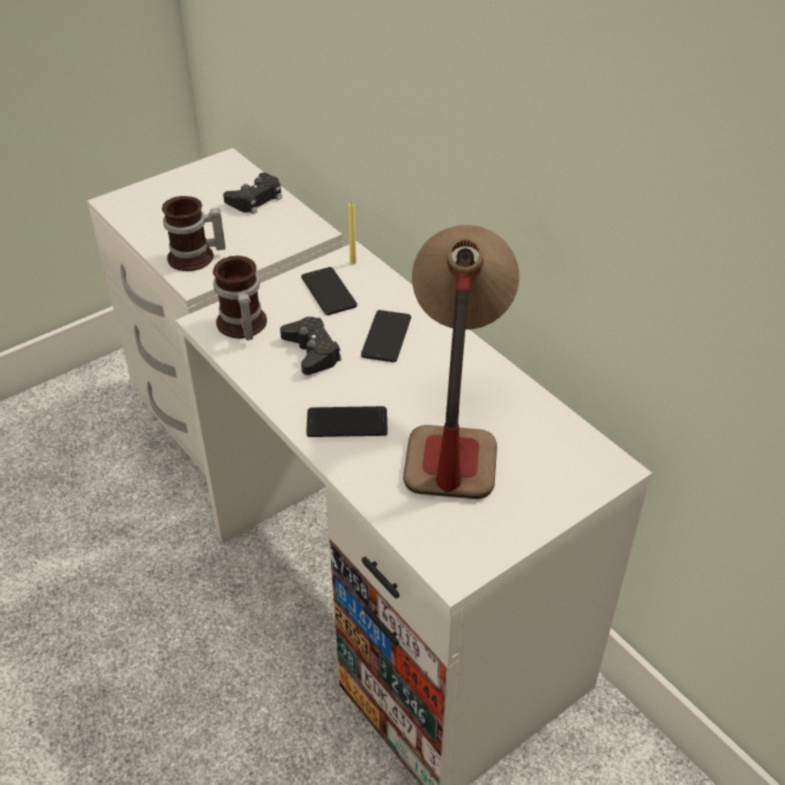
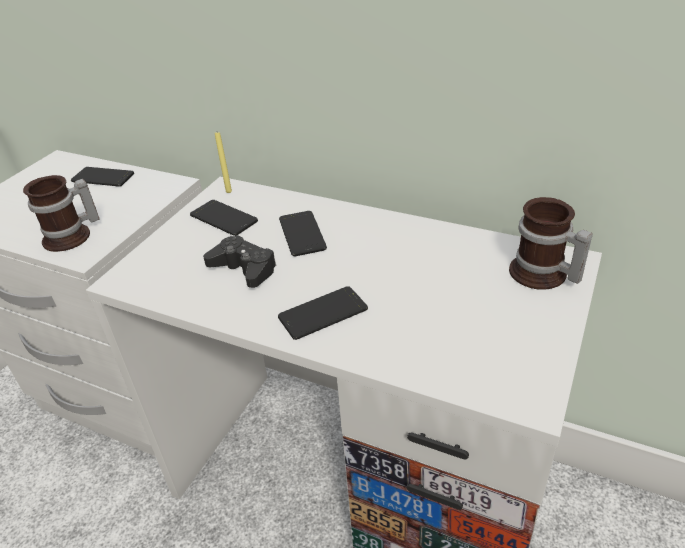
camera: 25 degrees left, 5 degrees down
(240, 326) = (158, 272): mug -> mug (541, 276)
(255, 199) = (103, 178): black game controller -> phone
(453, 427) = (419, 280): table lamp -> none

